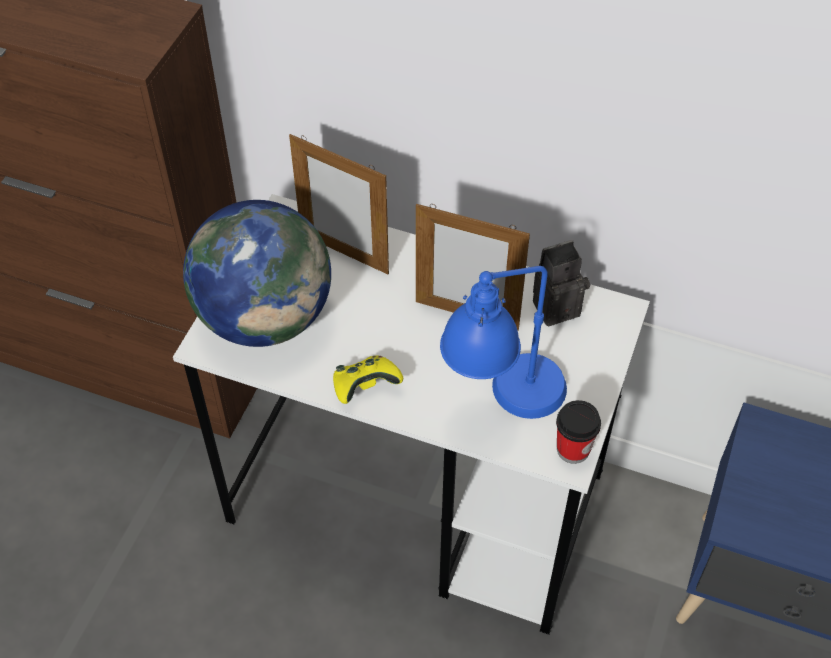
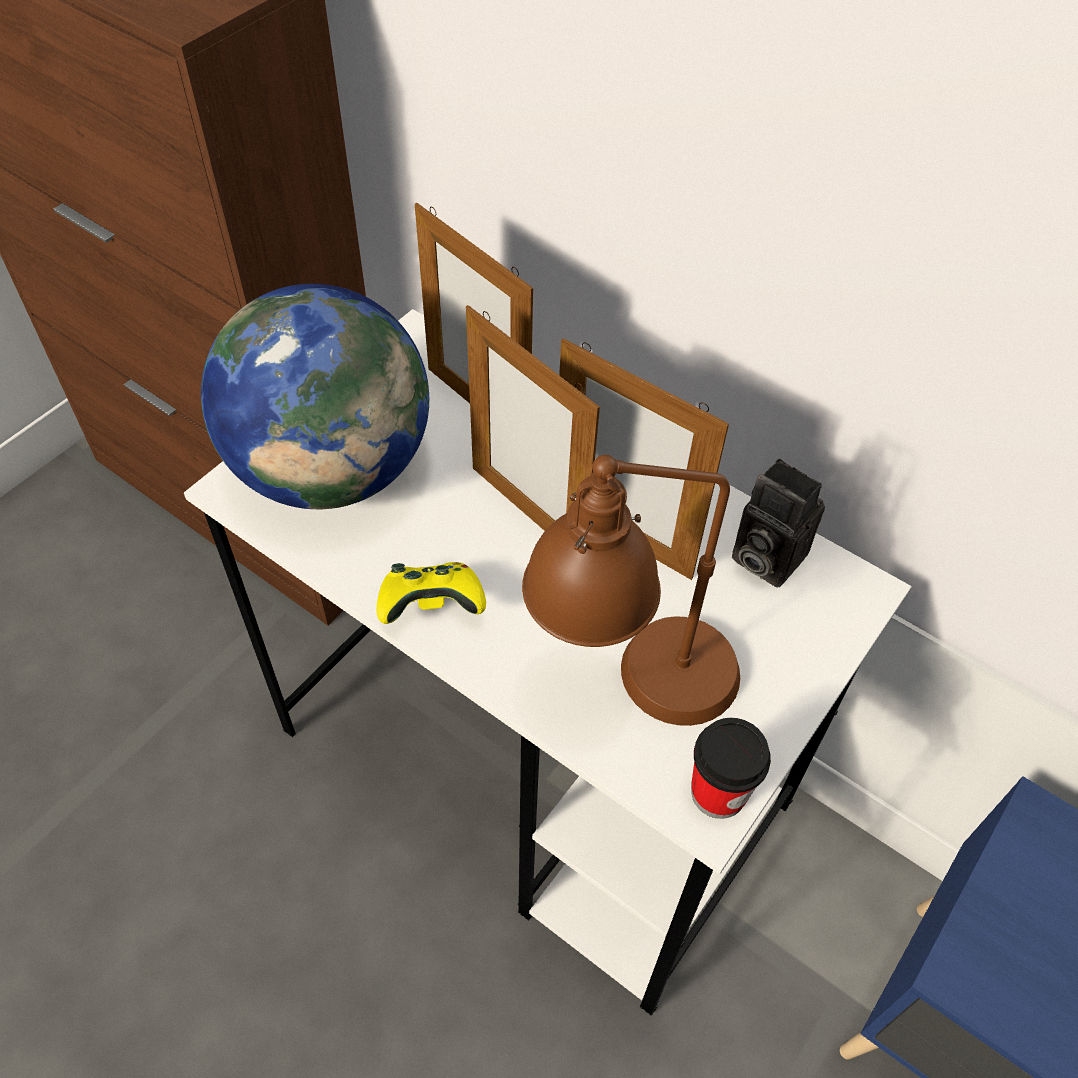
camera: 15 degrees right, 0 degrees up
(402, 315) = (527, 514): none -> picture frame
(502, 403) = (630, 686): blue table lamp -> brown table lamp
(557, 305) = (763, 557): camera -> camera turned 135 degrees counterclockwise

